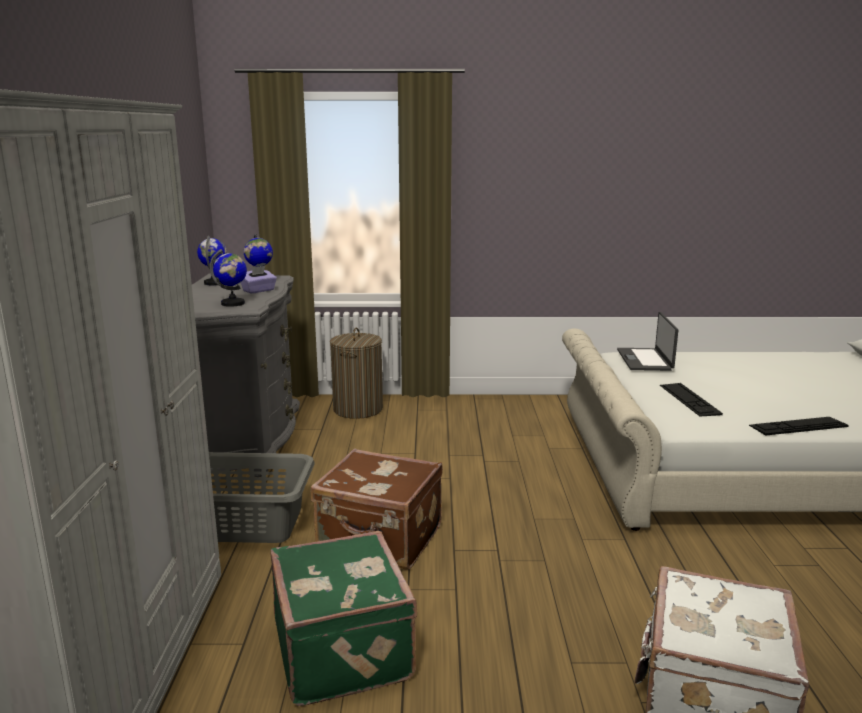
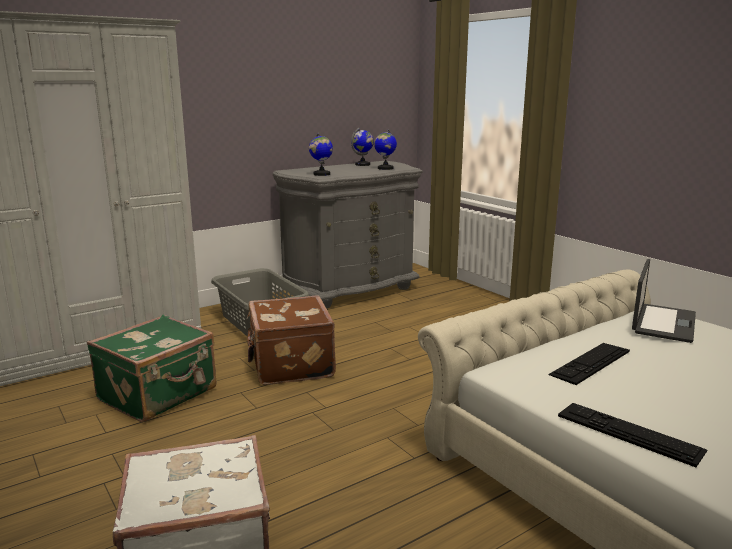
camera: 55 degrees right, 0 degrees up
(259, 290) = (363, 171): purple tissue box -> none
(358, 409) = (463, 298): laundry basket -> none
(645, 360) = (662, 323): laptop -> laptop turned 150 degrees clockwise

